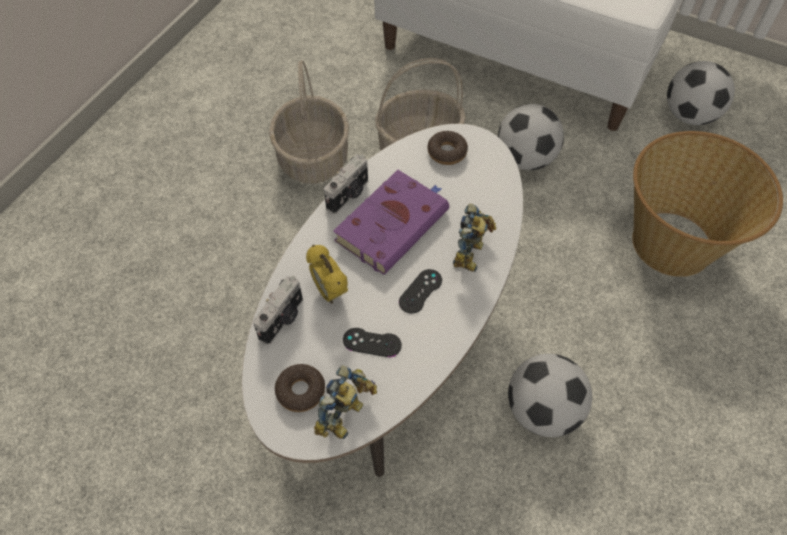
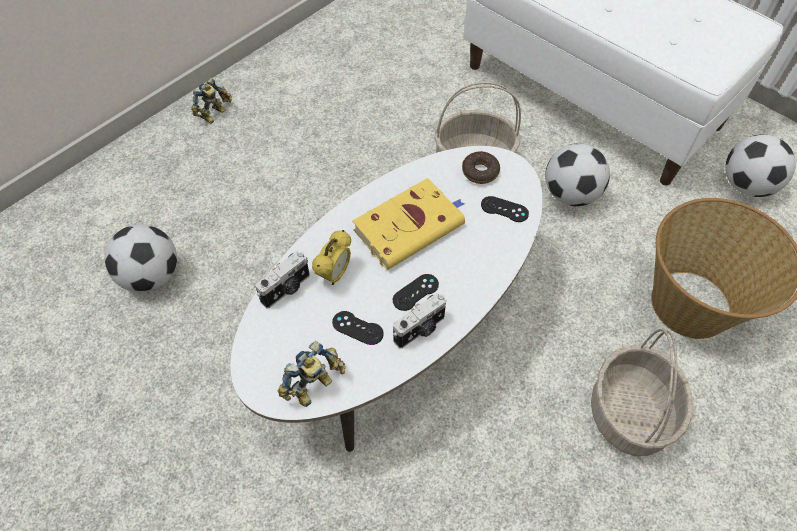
camera: 15 degrees right, 0 degrees up
(300, 391) = (282, 355): donut -> none
(314, 159) = (375, 155): basket -> basket (630, 414)
(329, 292) = (335, 274): alarm clock -> alarm clock turned 135 degrees counterclockwise
(349, 195) = (379, 192): camera -> camera (420, 330)
(393, 223) = (410, 226): purple book -> yellow book
(472, 254) = (473, 269): toy robot -> toy robot (215, 114)
(483, 186) = (504, 209): none -> black game controller
(542, 410) = (515, 430): football -> football (151, 276)

